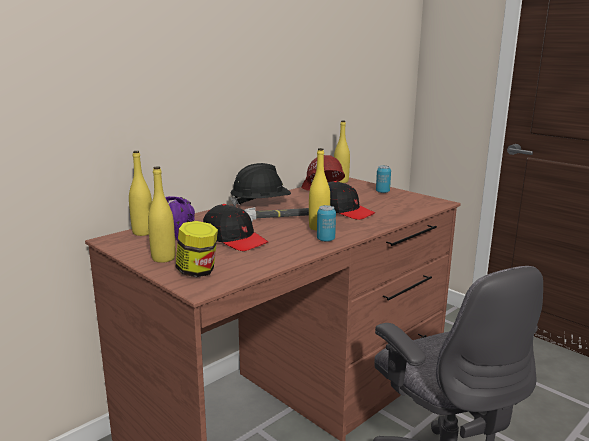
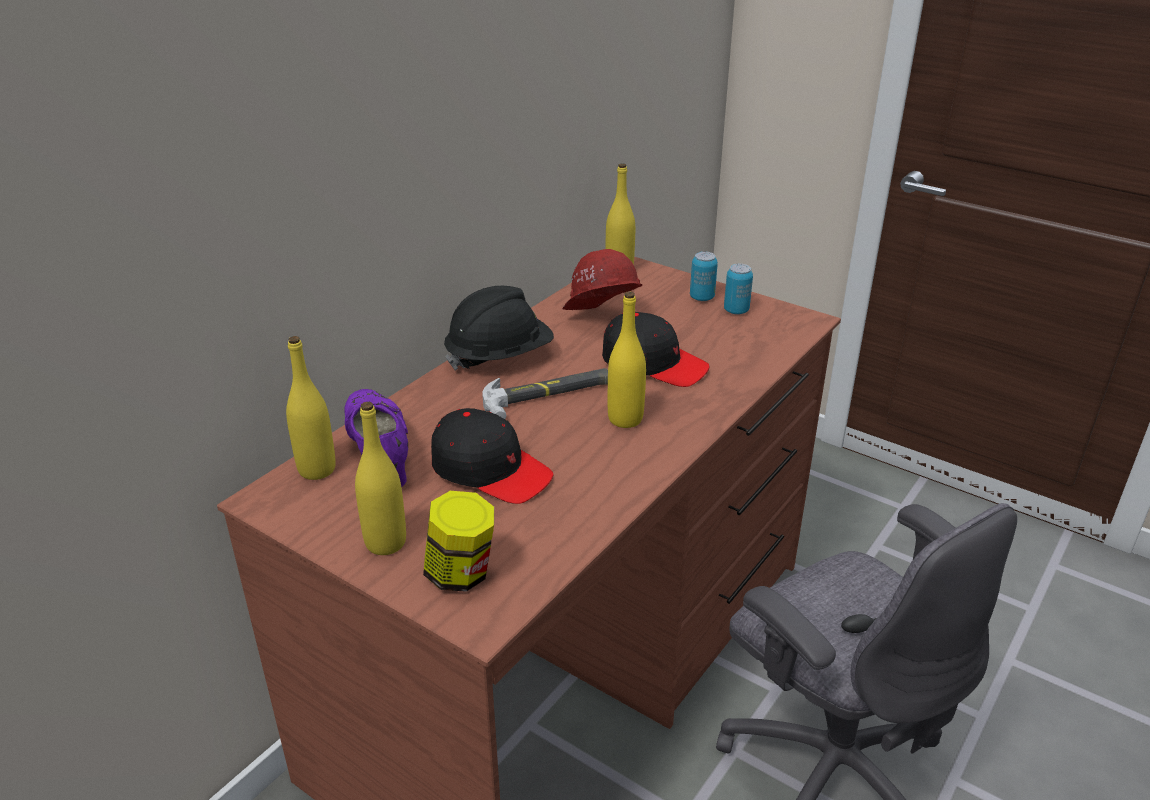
camera: 10 degrees left, 15 degrees up
(325, 240) = (648, 453): can -> can (736, 310)

